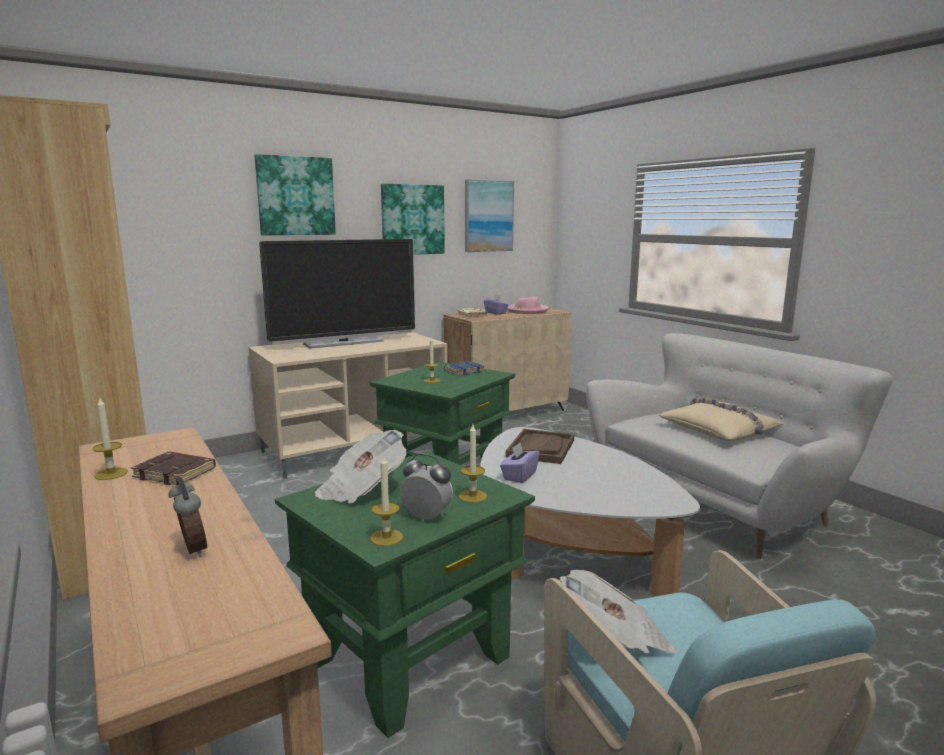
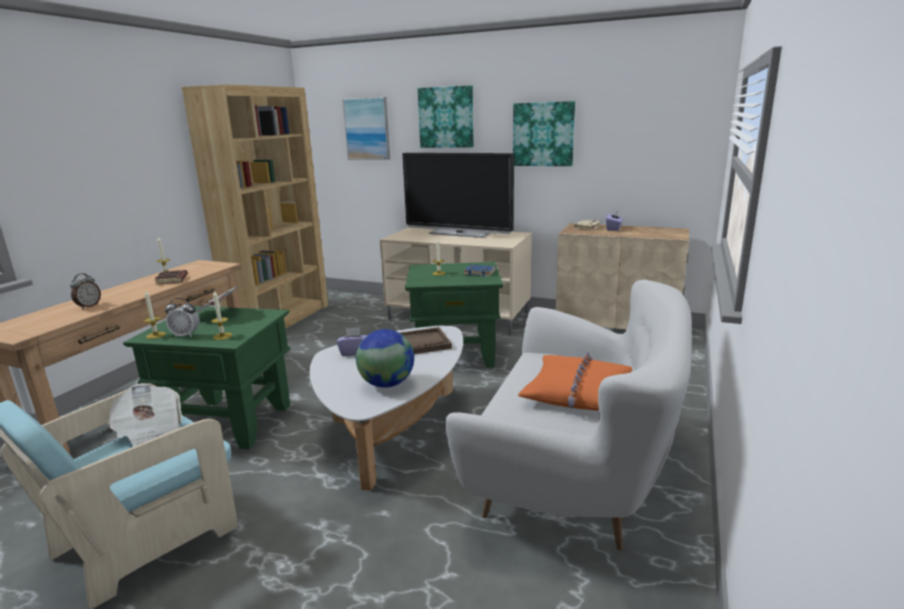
camera: 55 degrees right, 5 degrees up
(426, 517) = (185, 335): alarm clock -> alarm clock turned 105 degrees clockwise
(488, 216) = (629, 129): picture -> picture (367, 129)
(527, 311) = (650, 231): pink hat -> none
(627, 480) = (387, 384): none -> globe
(720, 430) = (578, 393): beige pillow -> orange pillow

